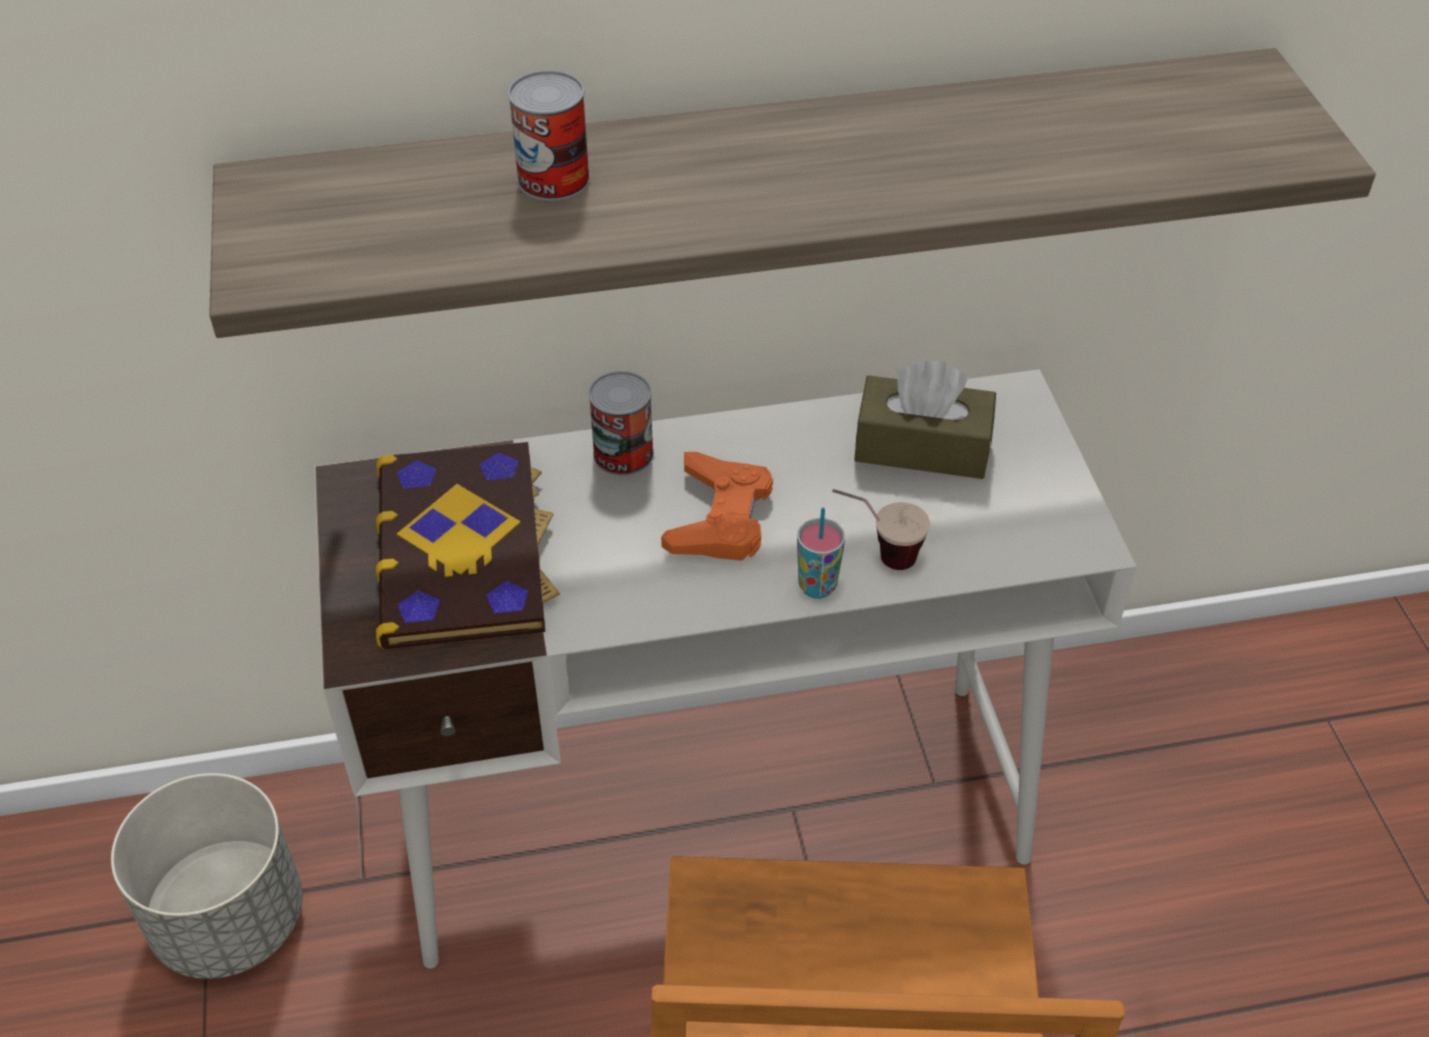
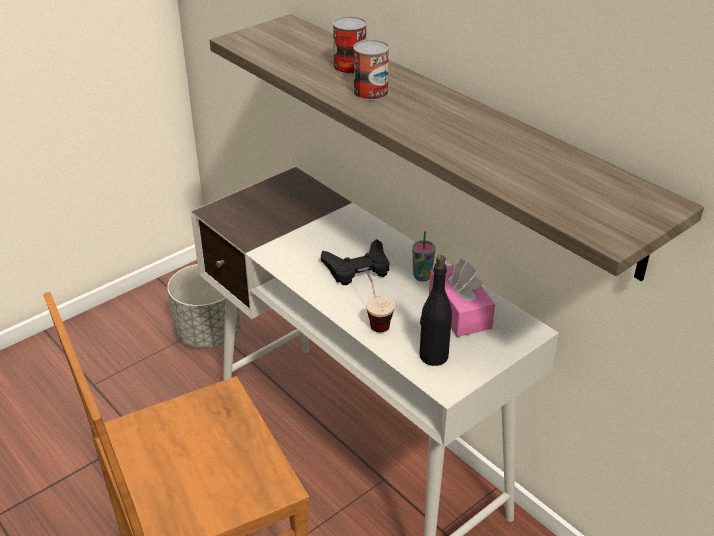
camera: 60 degrees right, 10 degrees down
(464, 548) = (283, 213): book -> none
(623, 454) = (370, 230): can -> can (370, 92)
(719, 517) = (357, 268): orange game controller -> black game controller
(817, 586) = (340, 309): cup -> cup (422, 277)
(922, 447) = (459, 311): brown tissue box -> pink tissue box
(1010, 526) = (433, 356): none -> black bottle

